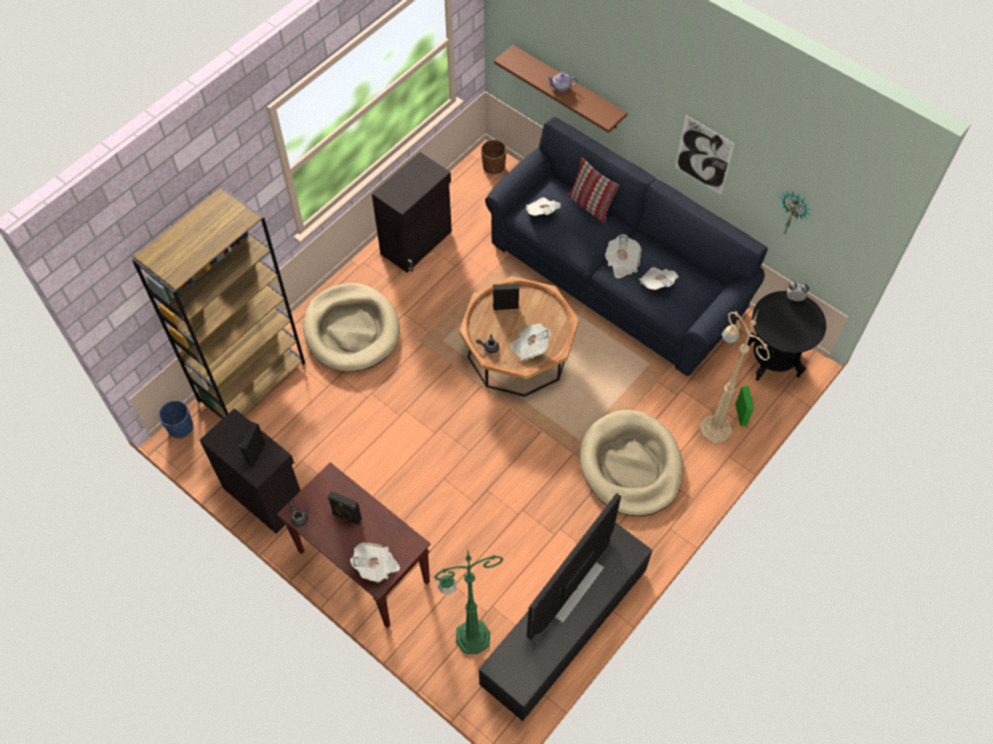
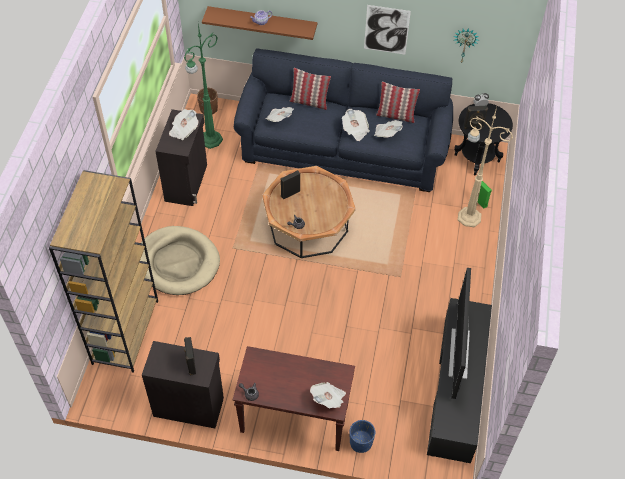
camera: 30 degrees left, 5 degrees down
(180, 427) = (90, 389): blue planter -> blue planter (360, 442)
(346, 517) = (284, 377): black speaker -> black speaker (473, 127)
(470, 637) = (399, 428): green floor lamp -> green floor lamp (209, 140)
(529, 347) = (325, 213): newspaper -> newspaper (184, 130)
(631, 465) = (431, 265): beige dog bed -> none
(682, 265) = (395, 115): none -> pillow

